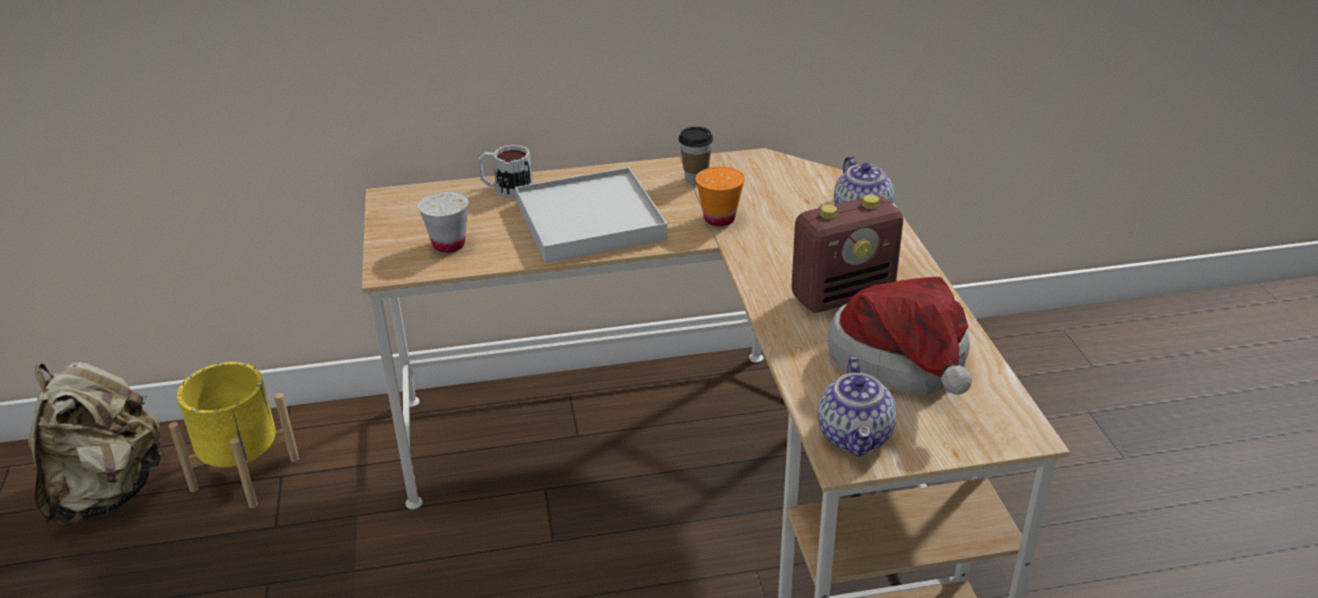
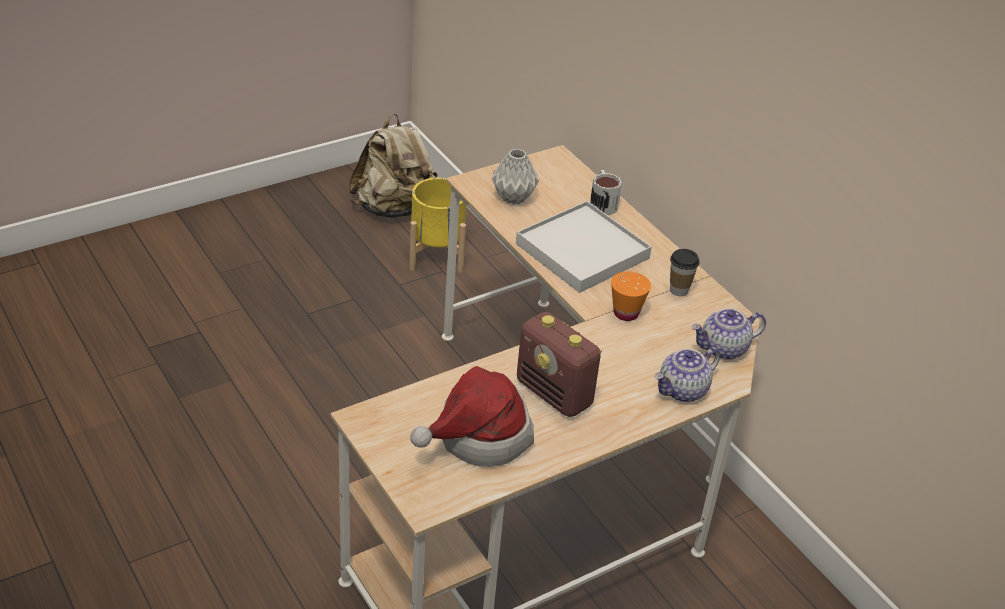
camera: 65 degrees right, 5 degrees up
(449, 245) = (514, 197): white cup -> grey vase
(856, 436) = (386, 421): teapot -> teapot (723, 349)

